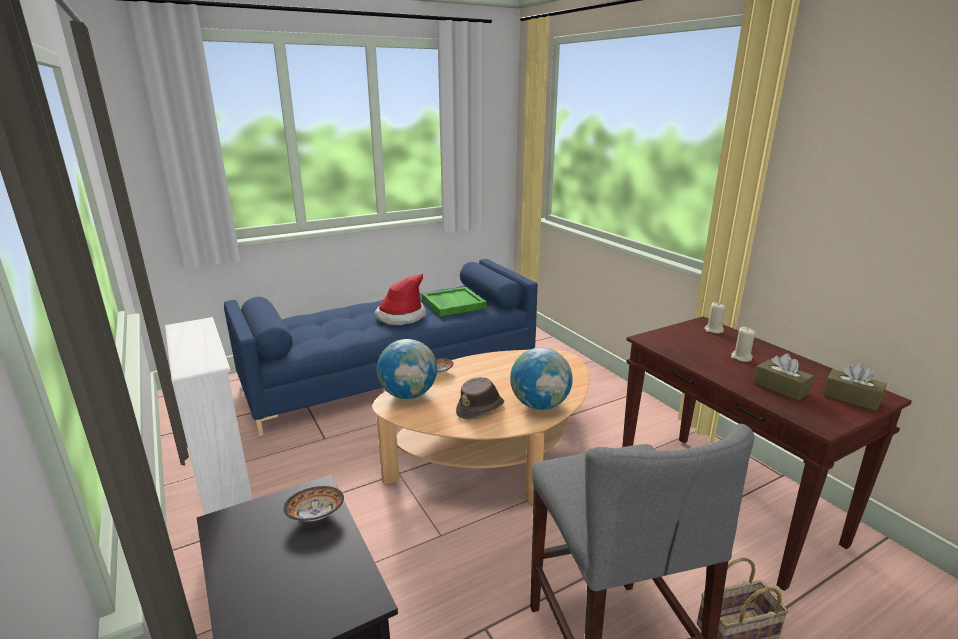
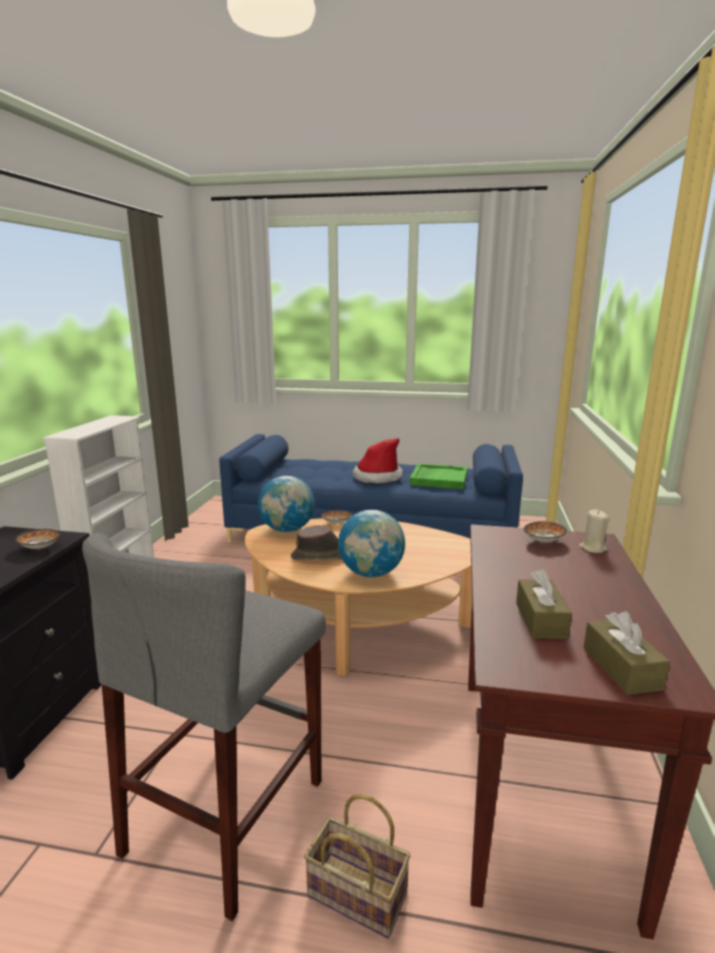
camera: 40 degrees right, 5 degrees down
(684, 335) = (542, 541): none -> bowl
(741, 357) = (562, 580): beige candle -> none

